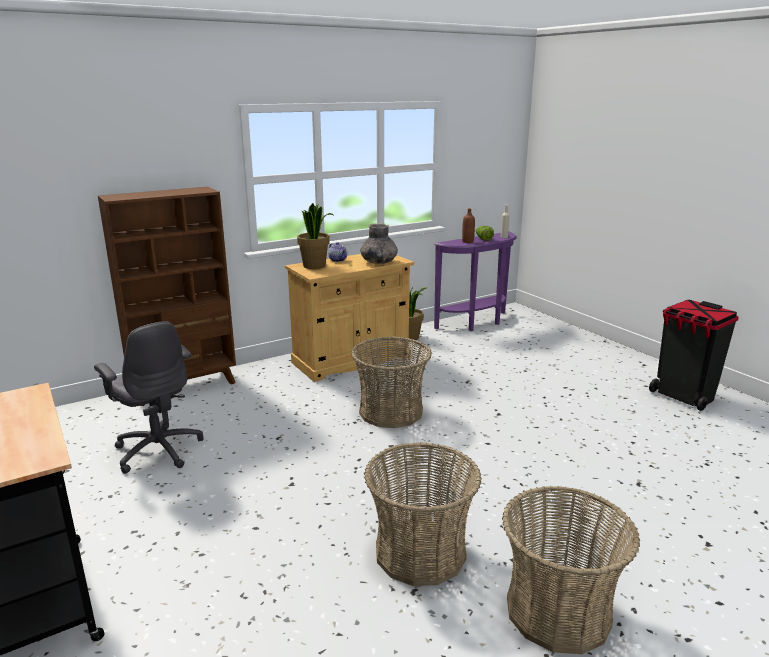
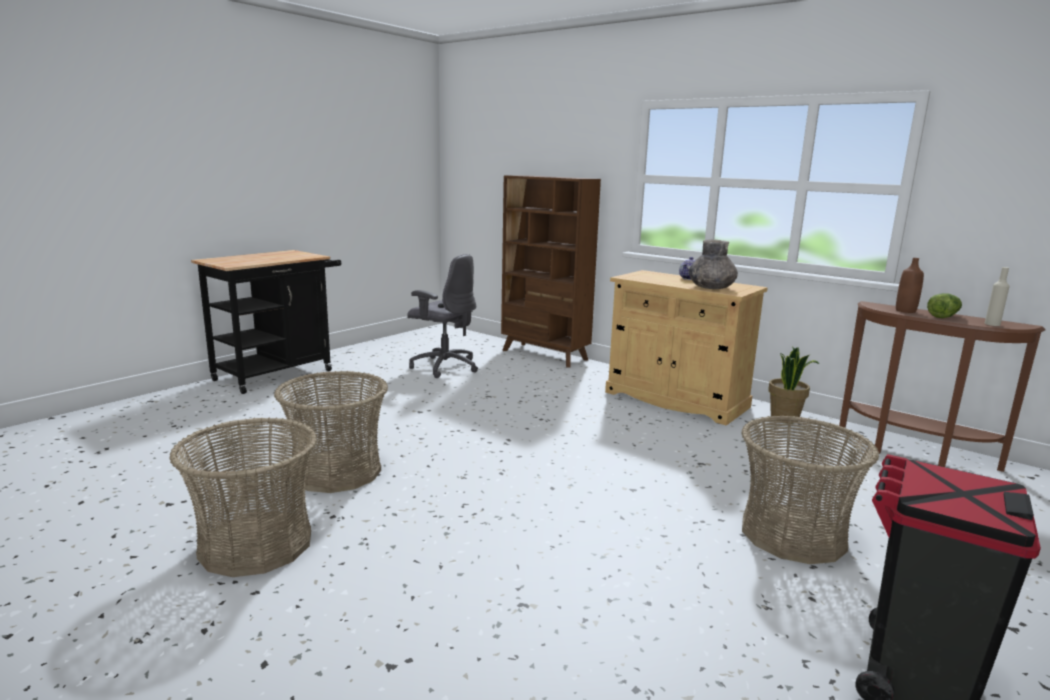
camera: 70 degrees right, 5 degrees down
(158, 450) = (444, 366): grey office chair -> grey office chair turned 90 degrees counterclockwise
(315, 266) = (655, 275): potted plant -> none
(390, 412) = (577, 431): basket -> basket (792, 534)
(477, 323) = (913, 454): purple console table -> brown console table

